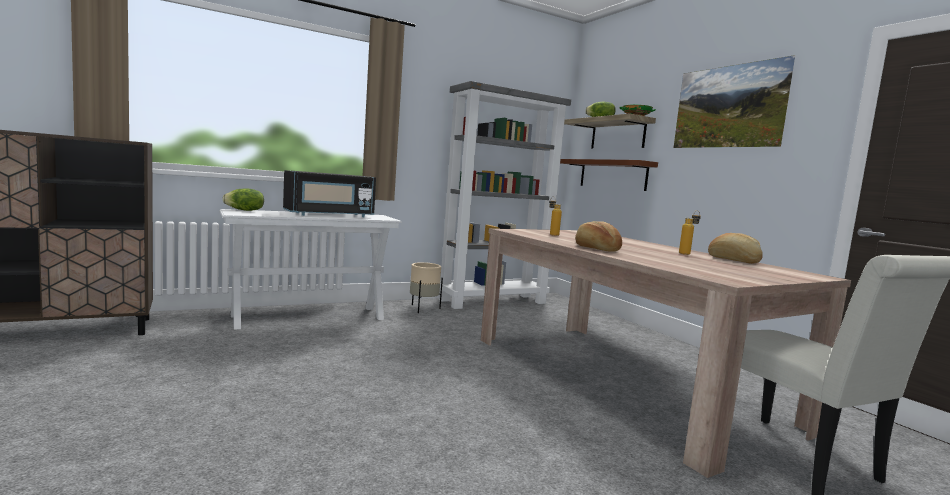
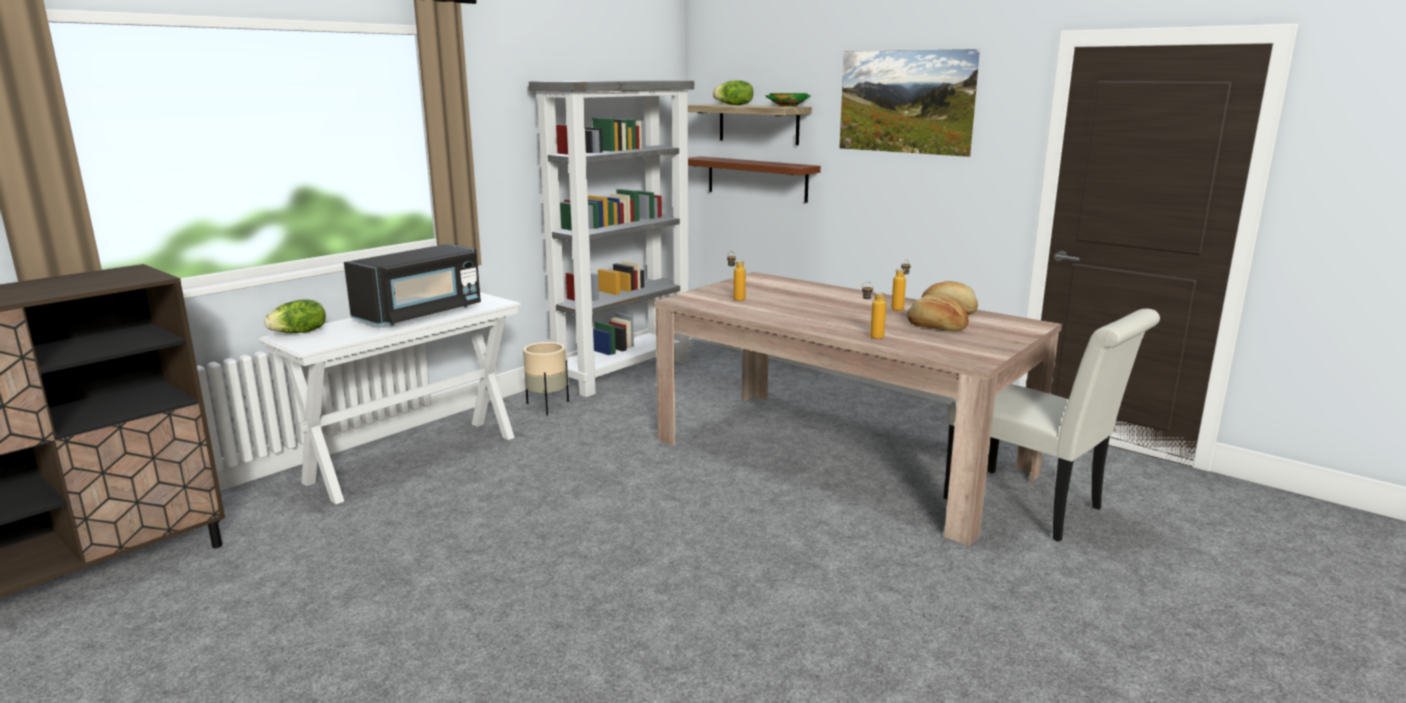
camera: 20 degrees left, 10 degrees up
(596, 248) = (813, 323): bread -> bread (936, 327)
(639, 259) = (871, 336): none -> bottle

